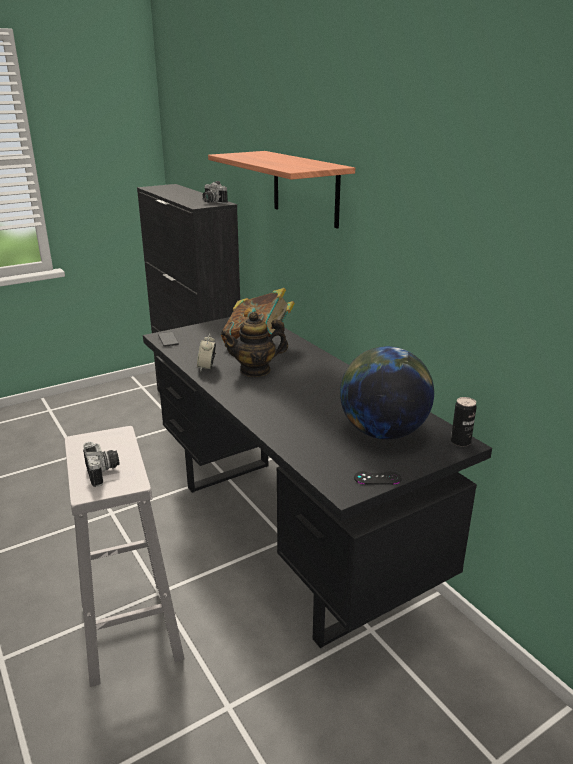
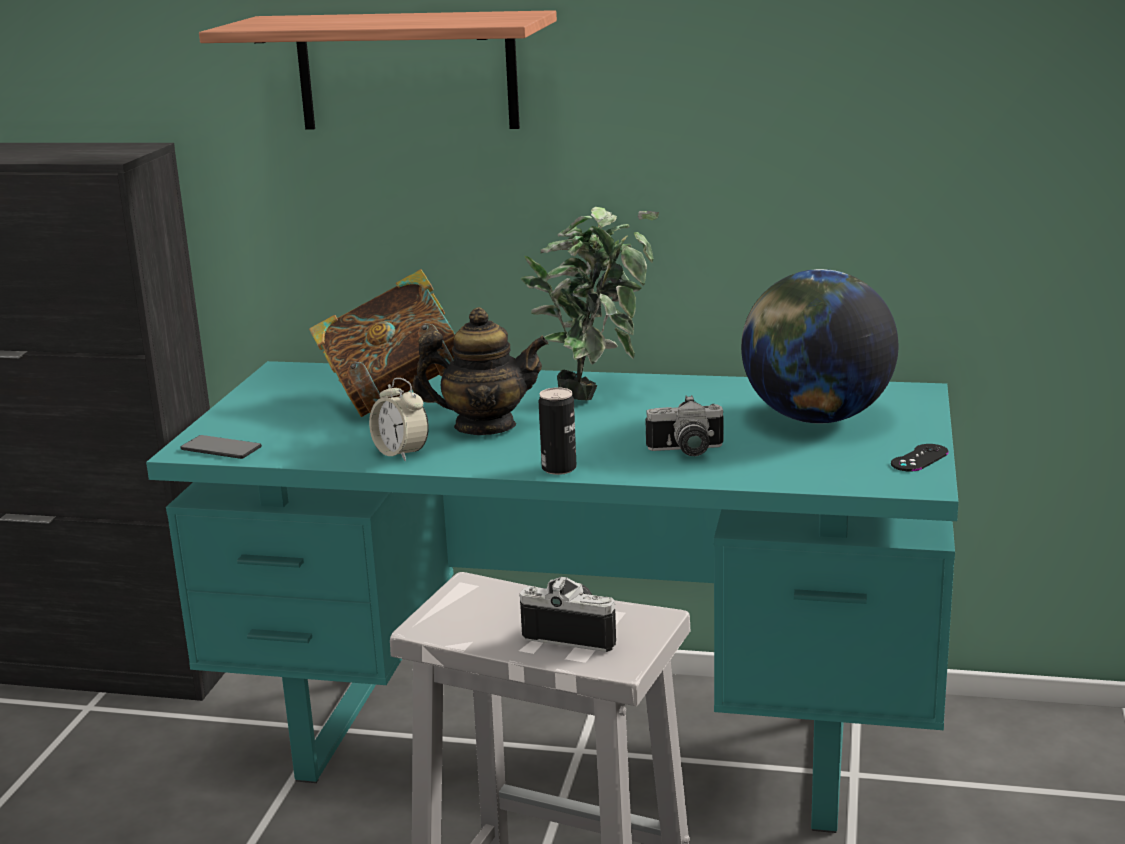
camera: 45 degrees left, 5 degrees down
(212, 202) = (114, 149): camera -> camera (686, 452)
(255, 370) = (484, 427): teapot -> teapot turned 120 degrees counterclockwise
(288, 537) = (579, 745): black desk -> turquoise desk
(325, 375) = (594, 393): none -> potted plant
(460, 442) = (909, 391): can -> can (559, 468)

